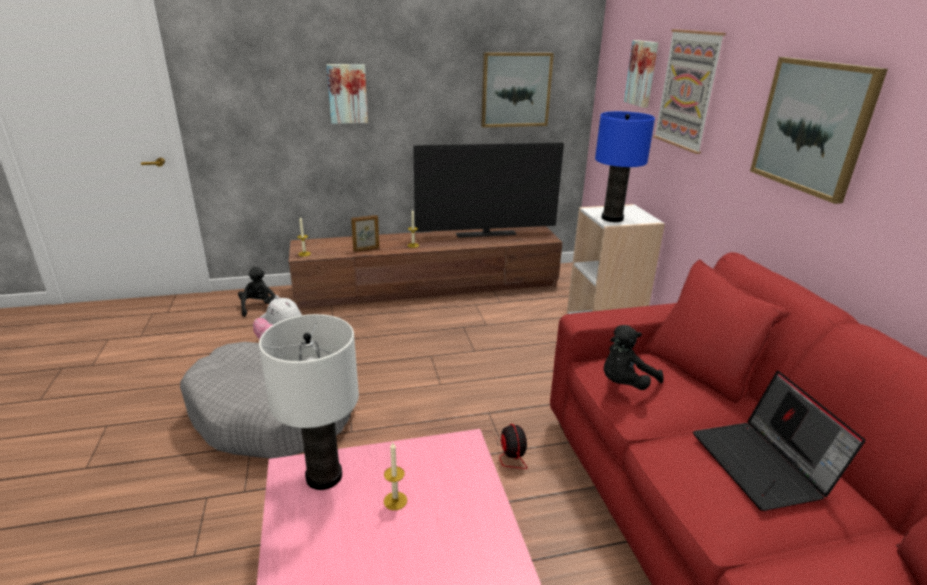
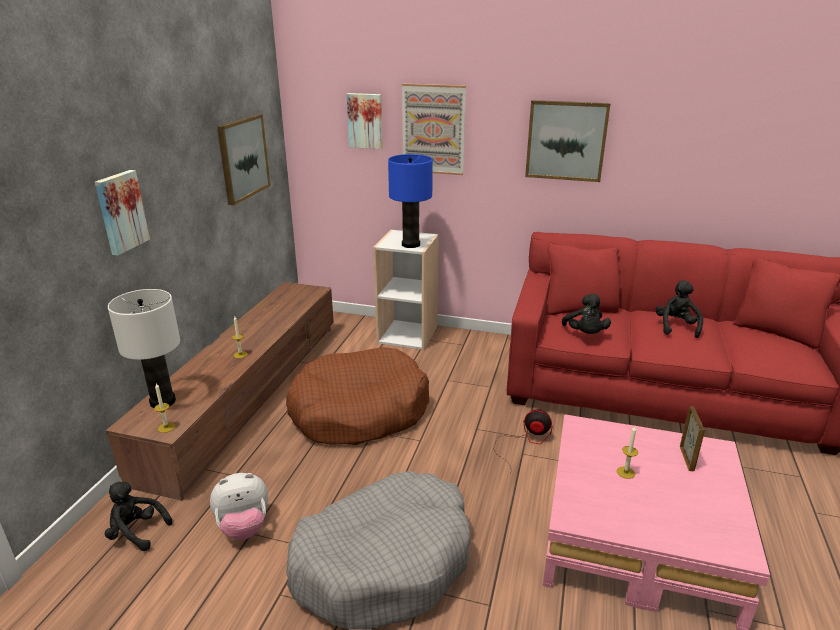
camera: 60 degrees left, 0 degrees up
(324, 477) = (586, 501): white table lamp -> white table lamp (163, 401)
(366, 249) = (212, 384): picture frame -> picture frame (687, 458)
(453, 339) = (359, 411): none -> brown dog bed
(486, 234) = (268, 312): television -> none
(763, 465) = (676, 327): laptop -> black plush toy

